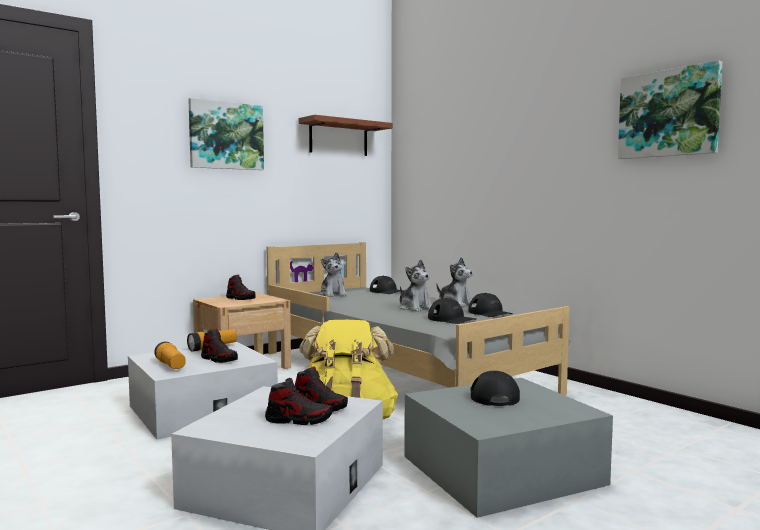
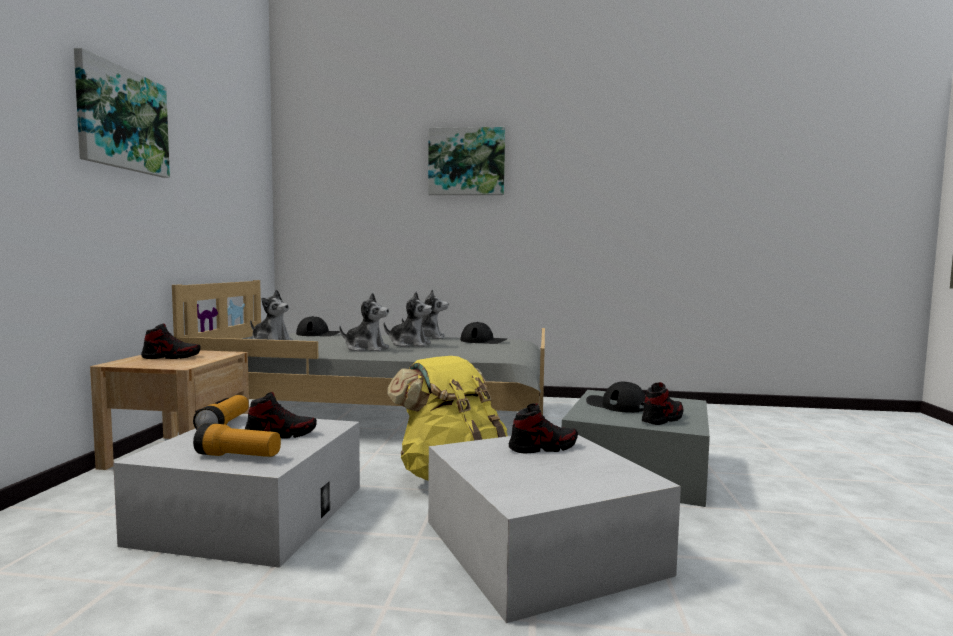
camera: 45 degrees left, 0 degrees up
(298, 420) = (568, 463): shoe -> shoe (662, 419)
(338, 138) = (232, 149): brown shelf -> none
(370, 308) = (366, 349): none -> plush toy
(451, 319) = (477, 349): black cap -> none
(668, 113) = (606, 167): picture -> picture (466, 162)

